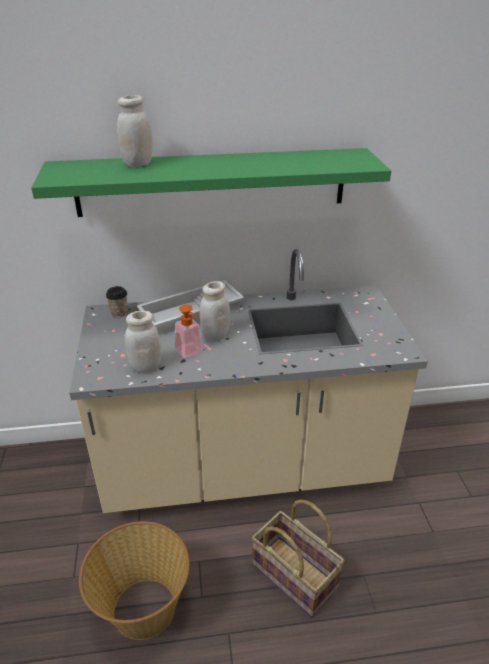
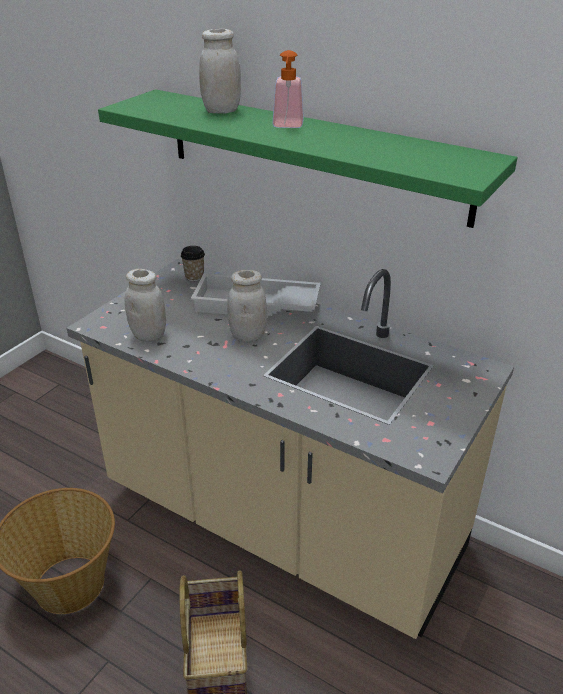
camera: 40 degrees right, 0 degrees up
(191, 353) = (203, 342): soap dispenser -> soap dispenser (287, 126)

